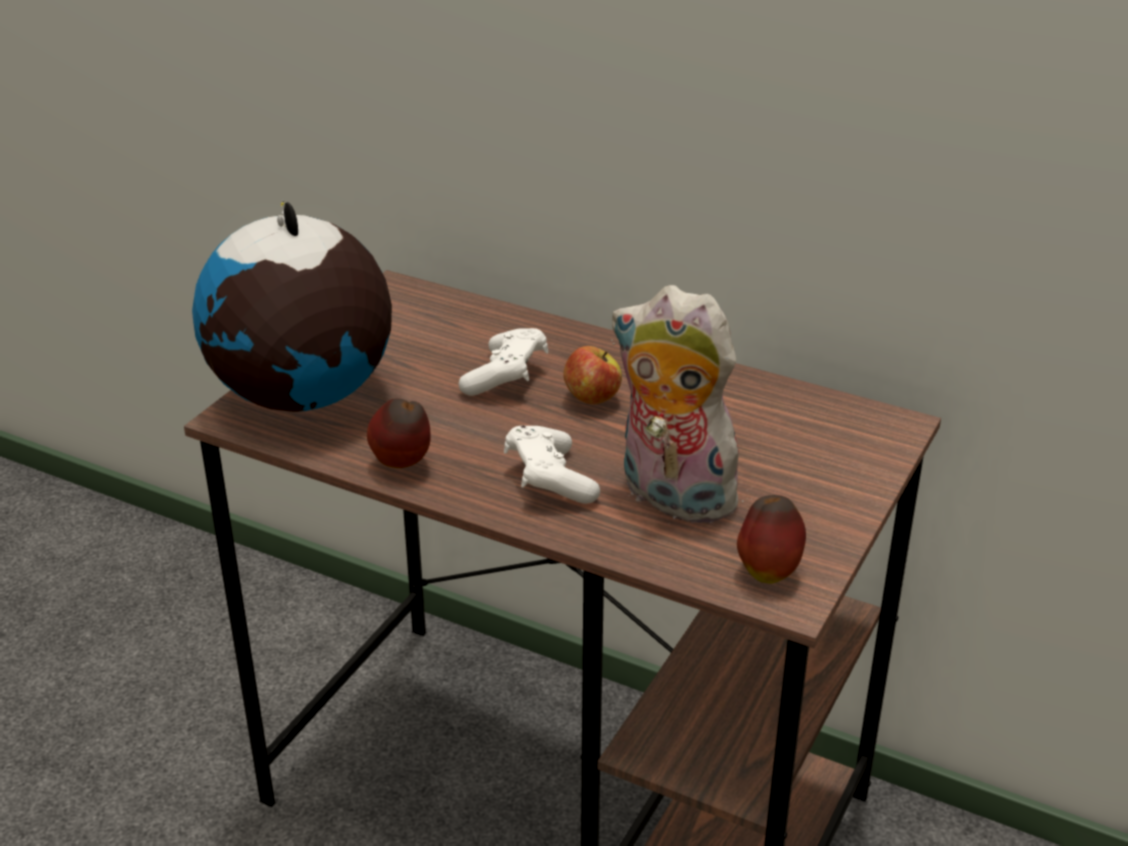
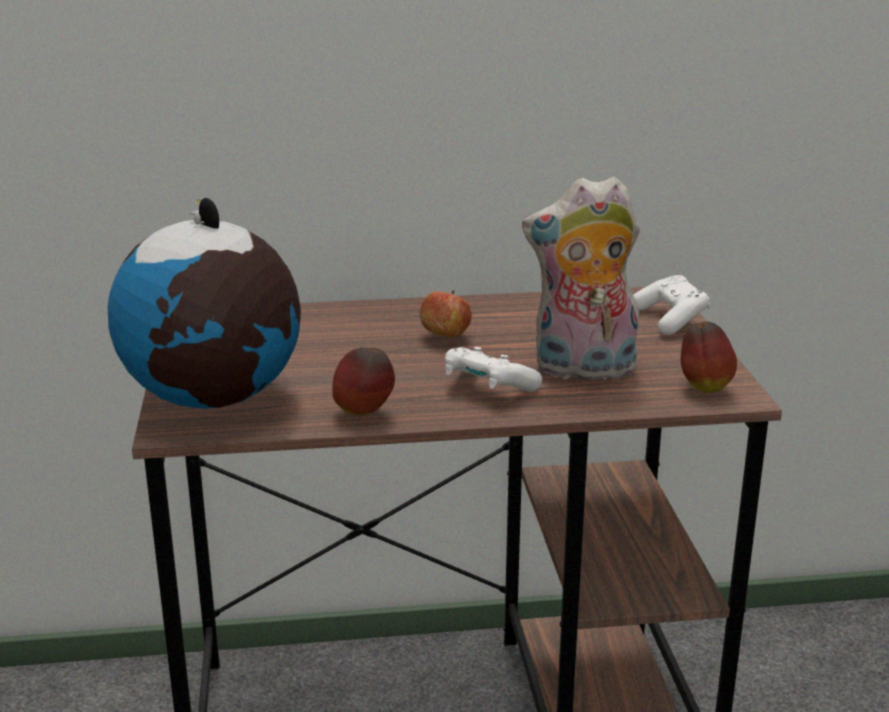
camera: 35 degrees left, 10 degrees down
(506, 378) = (364, 343): white game controller -> white game controller (670, 320)

